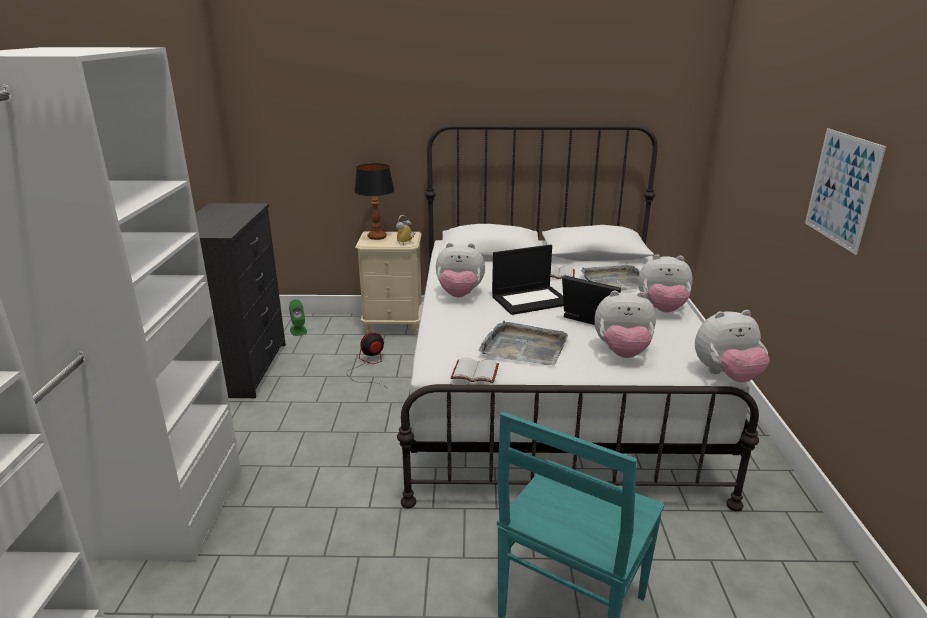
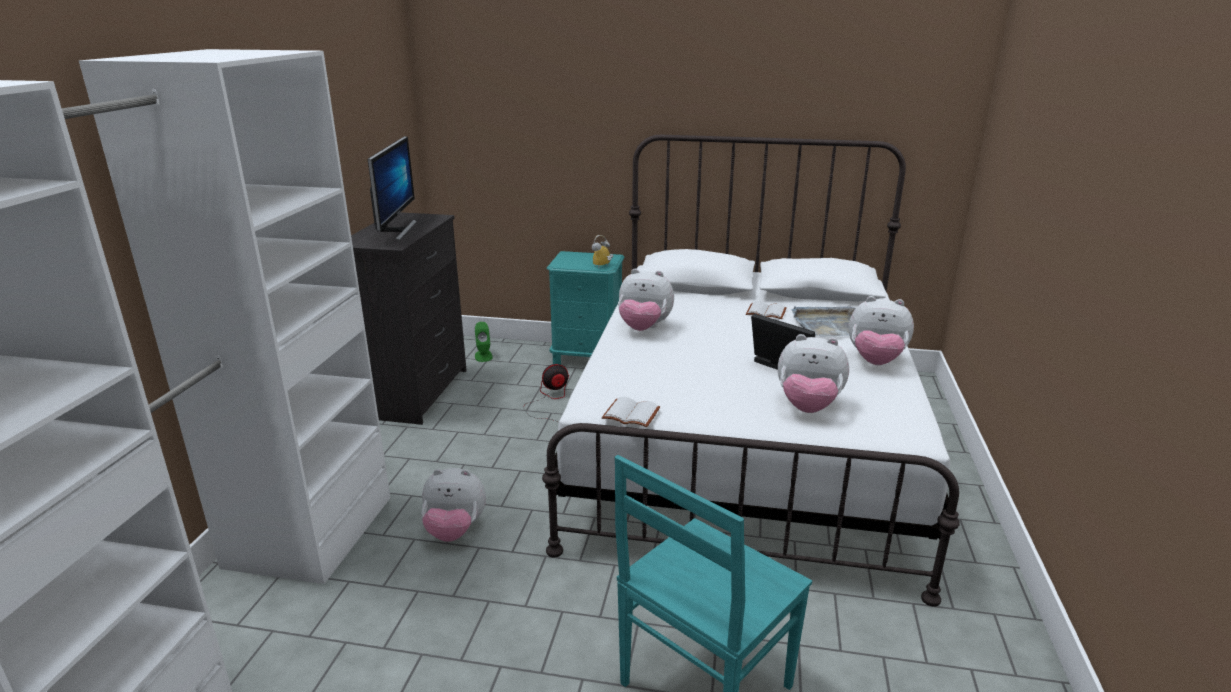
camera: 10 degrees right, 0 degrees up
(219, 219) = (396, 230): none -> monitor
(377, 237) = (572, 258): table lamp -> none
(393, 325) = (587, 358): beige nightstand -> turquoise nightstand
(524, 347) = (696, 391): grey tray -> none
(531, 300) = (723, 339): laptop -> none
(726, 376) = (924, 444): plush toy -> plush toy (455, 531)
(842, 189) = (1089, 229): picture -> none

